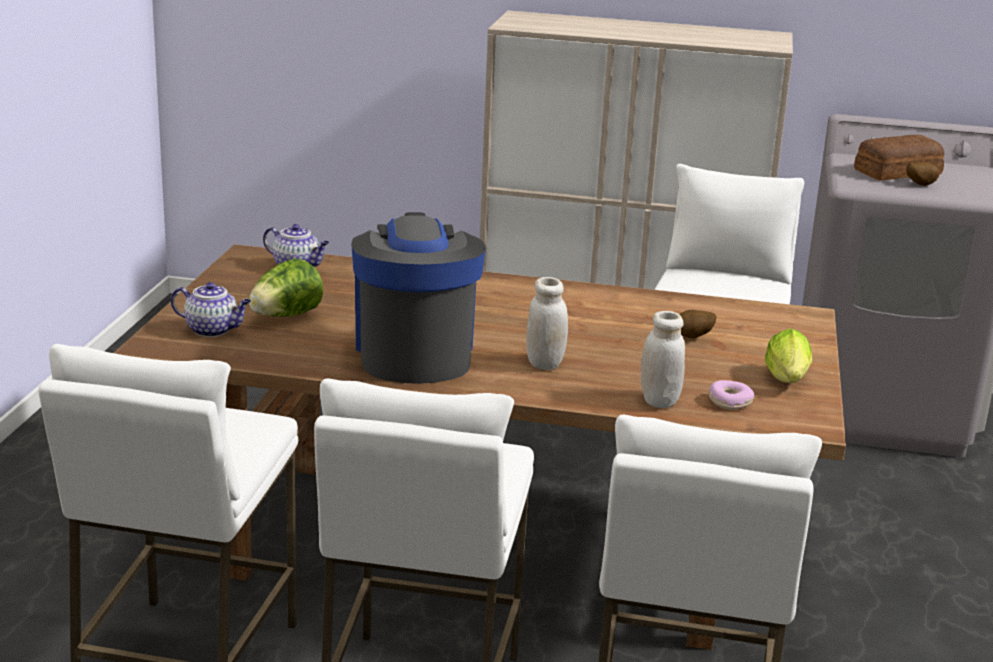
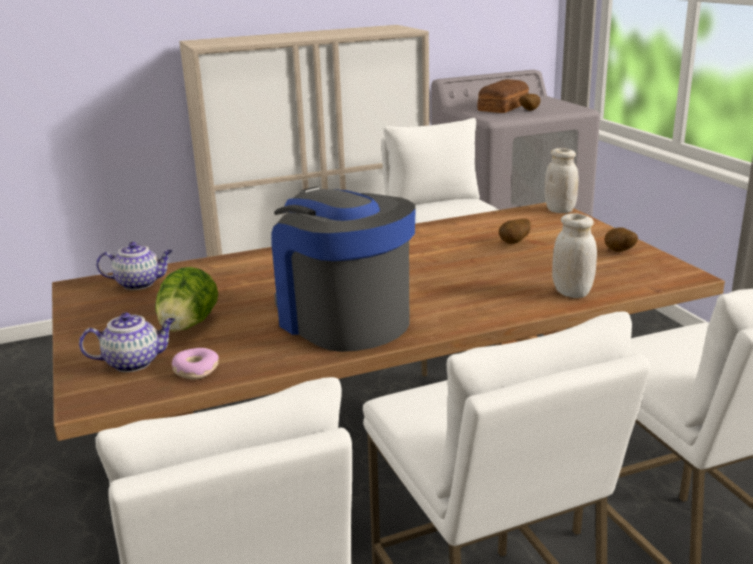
camera: 30 degrees left, 0 degrees up
(544, 363) = (452, 293): white jar -> white jar (560, 210)
(729, 402) = (612, 277): donut -> donut (196, 370)
(787, 382) = (618, 252): lettuce -> potato

